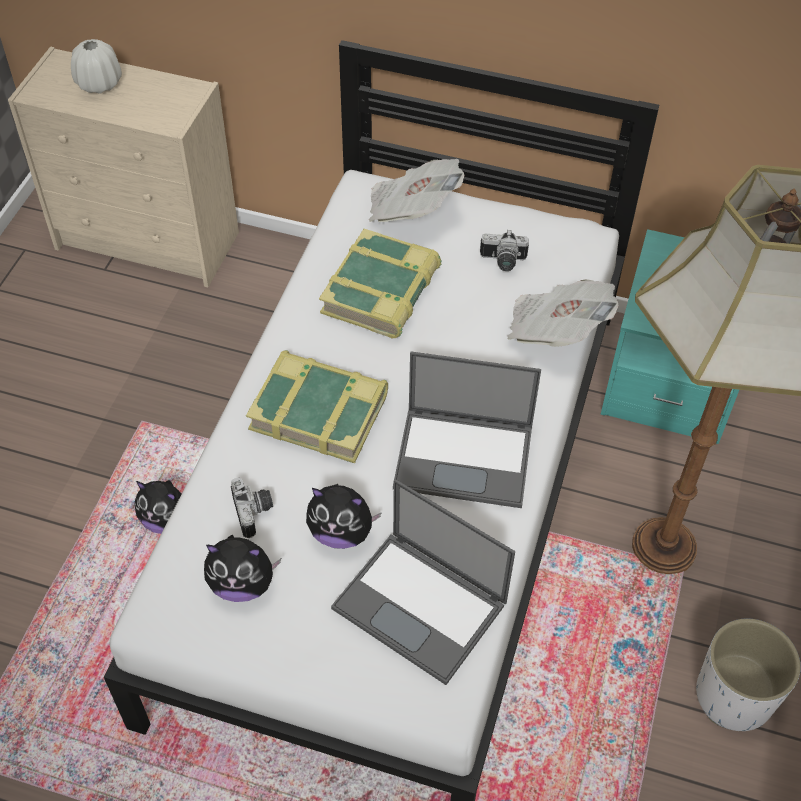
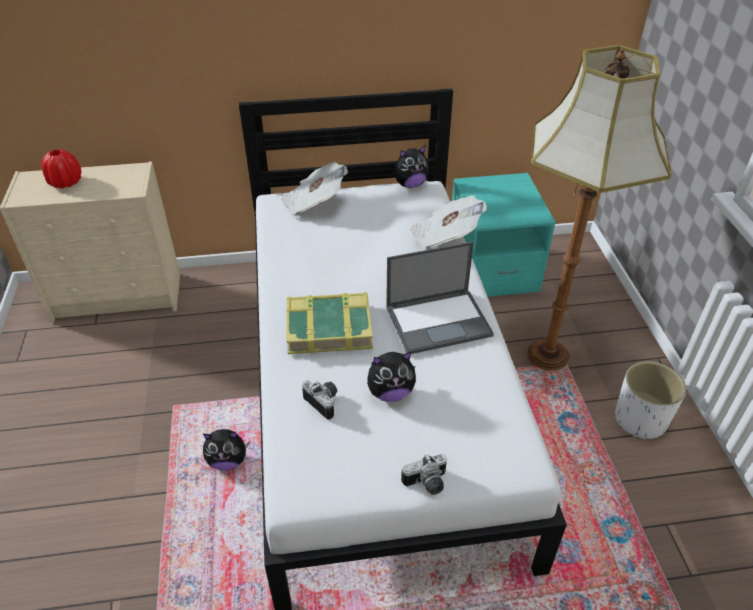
camera: 25 degrees left, 10 degrees down
(99, 84) = (65, 182): white vase -> red vase
(242, 584) = (344, 449): plush toy -> plush toy (410, 184)
(382, 292) = (324, 250): book -> none
(421, 606) = (472, 414): laptop -> none
(502, 262) = (388, 213): camera -> camera (427, 484)

